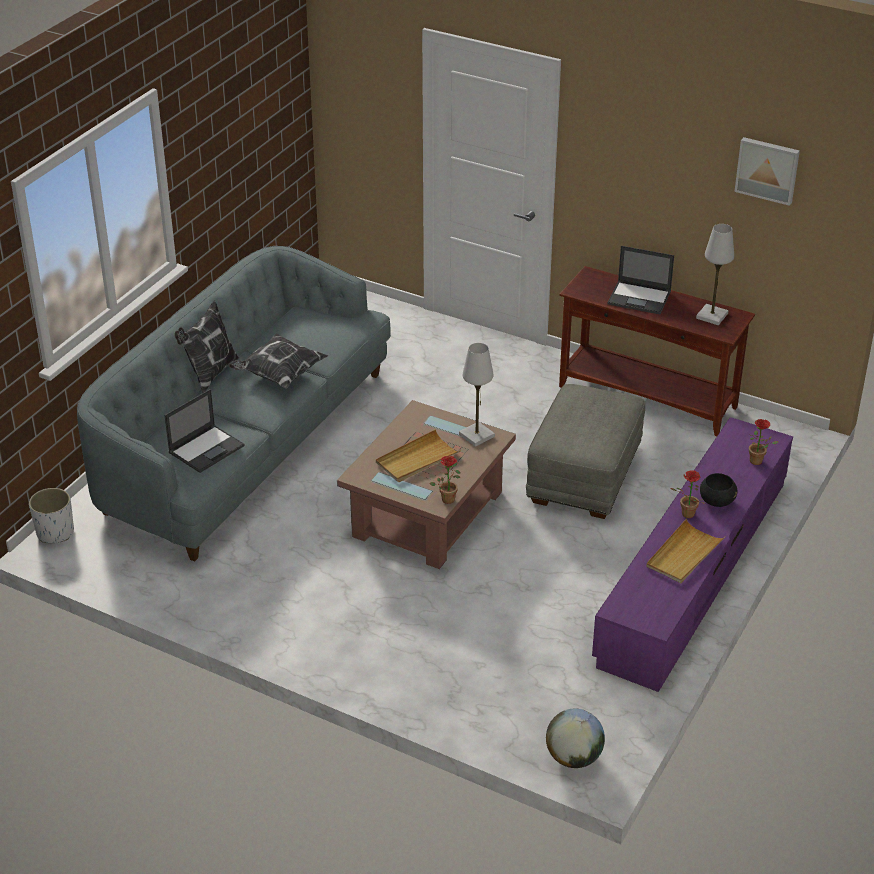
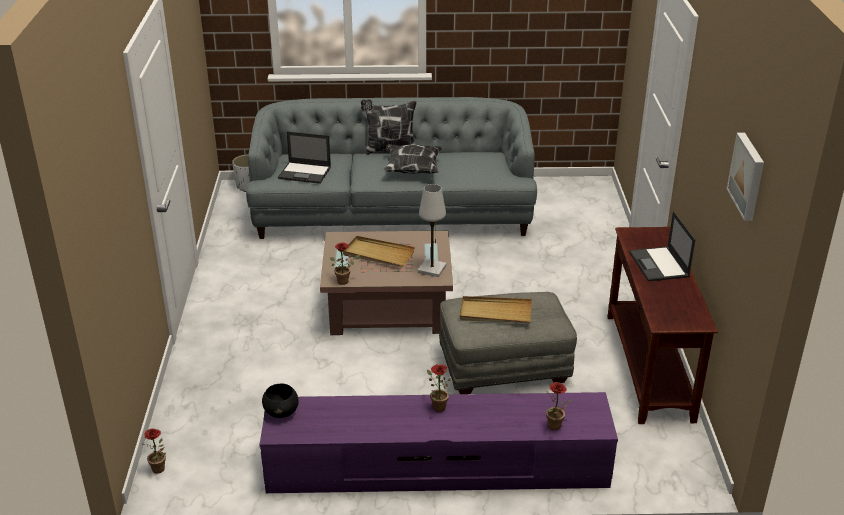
camera: 60 degrees right, 5 degrees down
(574, 758) = (160, 470): globe -> potted plant
(684, 554) = (381, 421): beige tray -> beige tray (495, 313)
(712, 316) = (681, 308): white table lamp -> none
(716, 501) = (472, 419): black bowl -> black bowl (281, 412)

